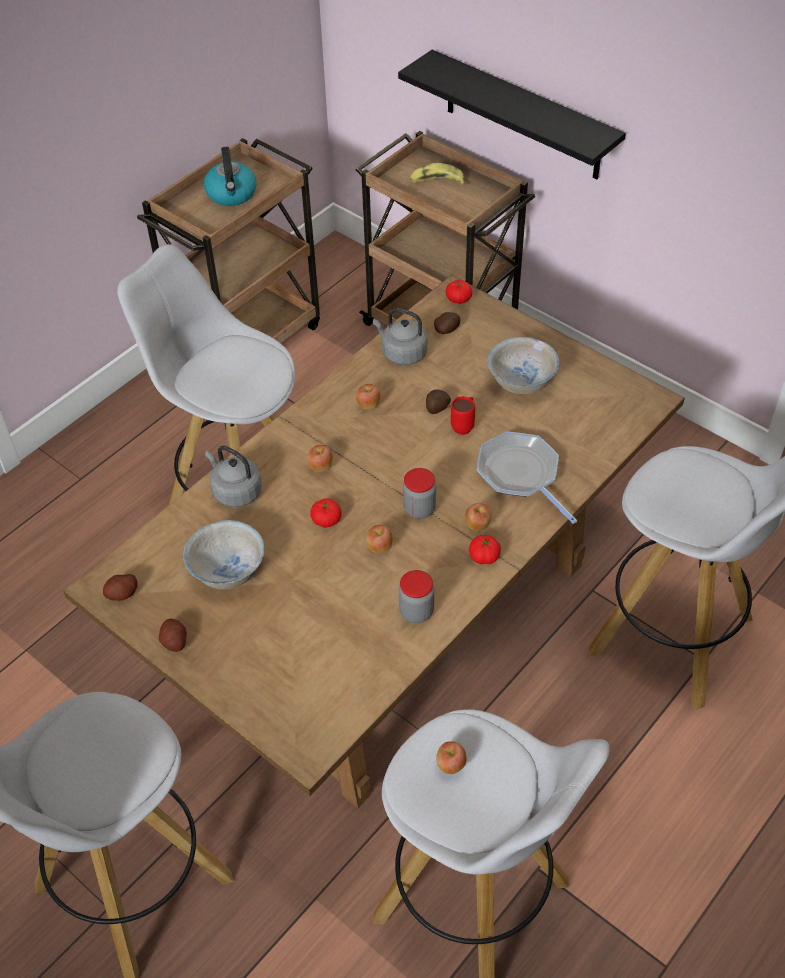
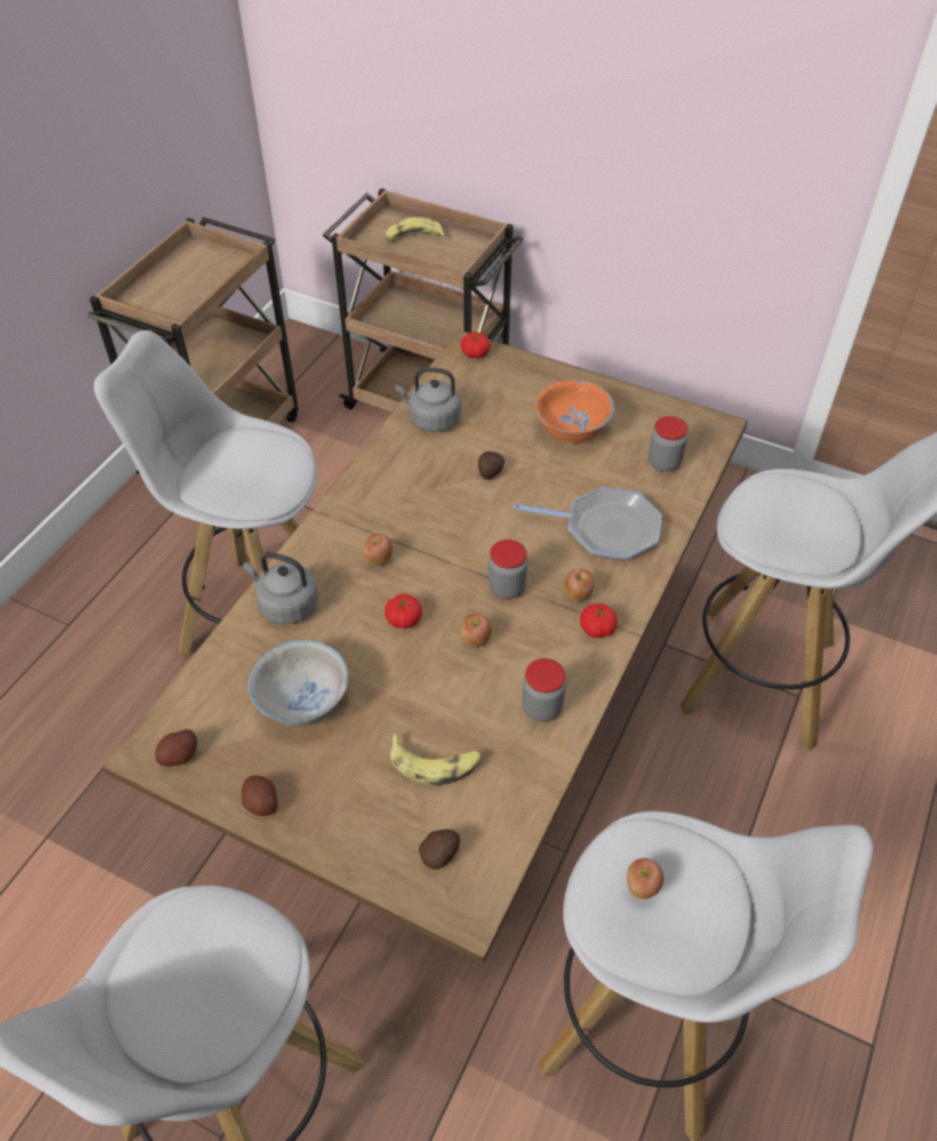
camera: 15 degrees left, 0 degrees up
(232, 194) = (190, 278): kettle -> none
(317, 638) = (435, 763): none -> banana
(368, 405) = (412, 481): apple -> none
(447, 330) = (474, 387): potato -> potato (441, 854)
(464, 425) = (526, 487): red mug -> none
(521, 474) = (606, 529): frying pan -> frying pan turned 150 degrees clockwise
(522, 381) = (572, 429): white bowl -> orange bowl
(523, 116) = (500, 152): black shelf -> none
(593, 424) = (664, 463): none -> jar

